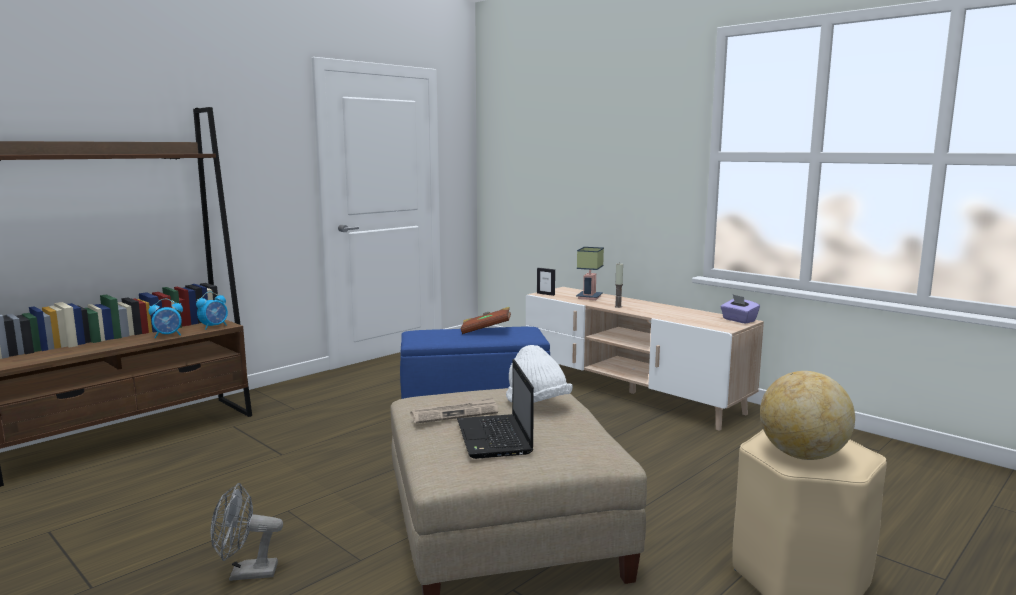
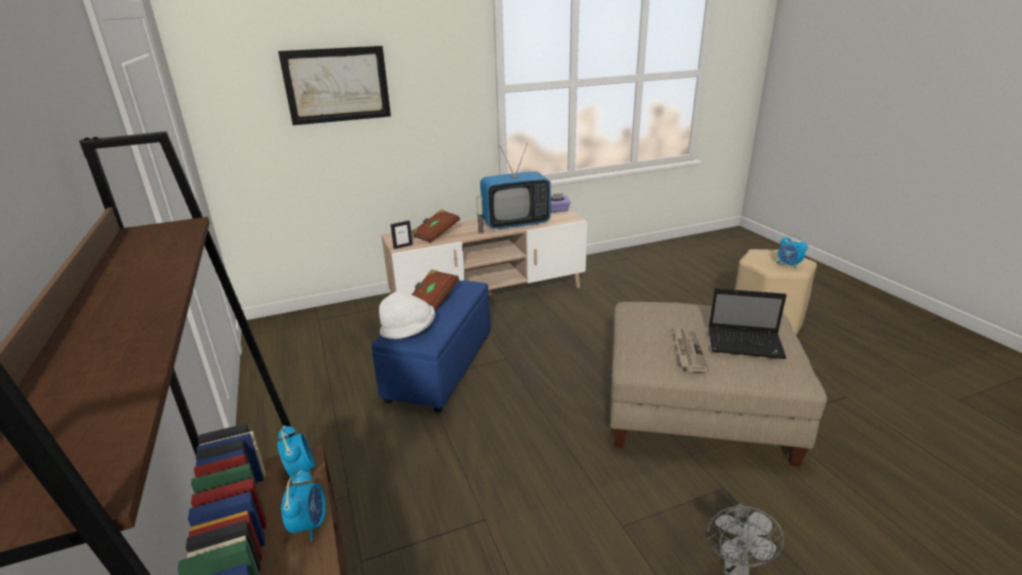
camera: 65 degrees left, 15 degrees up
(537, 404) = (677, 315): white hat -> white hat (409, 331)
(566, 139) = (337, 85): none -> picture
(588, 297) = (436, 234): table lamp -> brown book
(665, 312) = (515, 223): none -> television
(802, 456) = (788, 265): globe -> alarm clock

